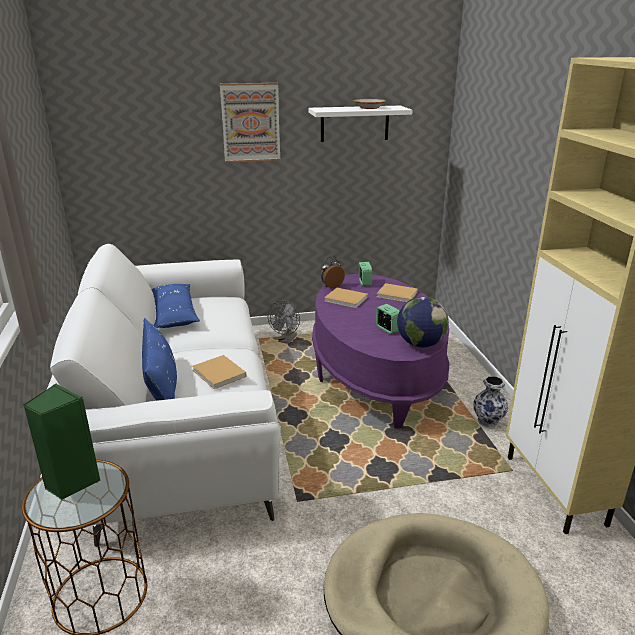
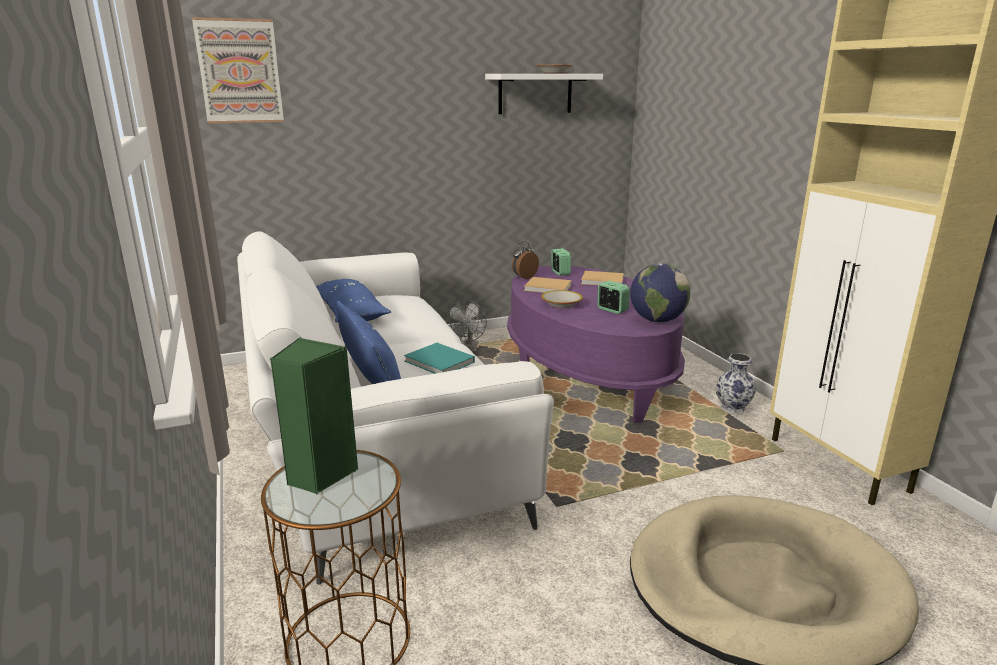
camera: 10 degrees left, 5 degrees down
(220, 374) = (440, 362): beige book -> turquoise book
(250, 122) = (420, 90): picture -> picture (239, 71)
(348, 319) = (561, 304): none -> bowl

